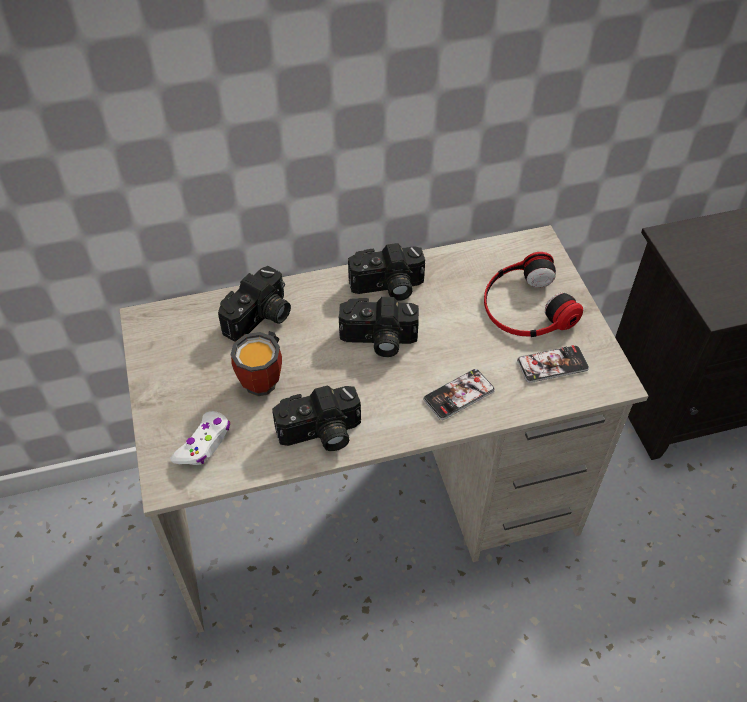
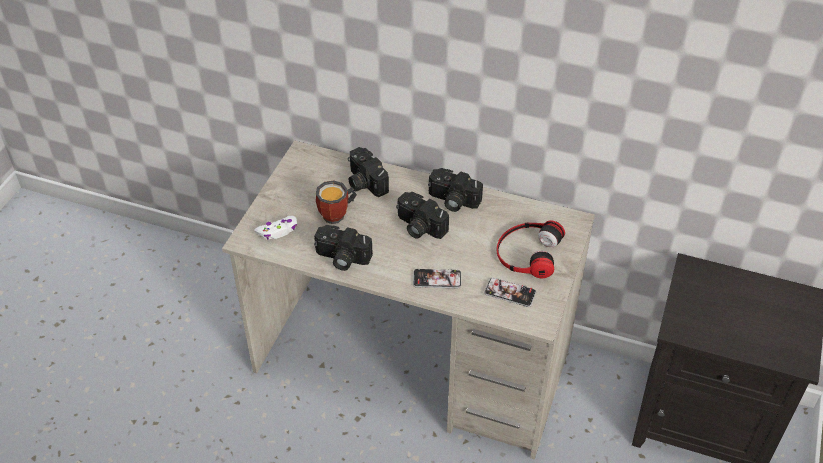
camera: 35 degrees right, 5 degrees down
(260, 318) = (364, 182): camera -> camera turned 75 degrees clockwise

